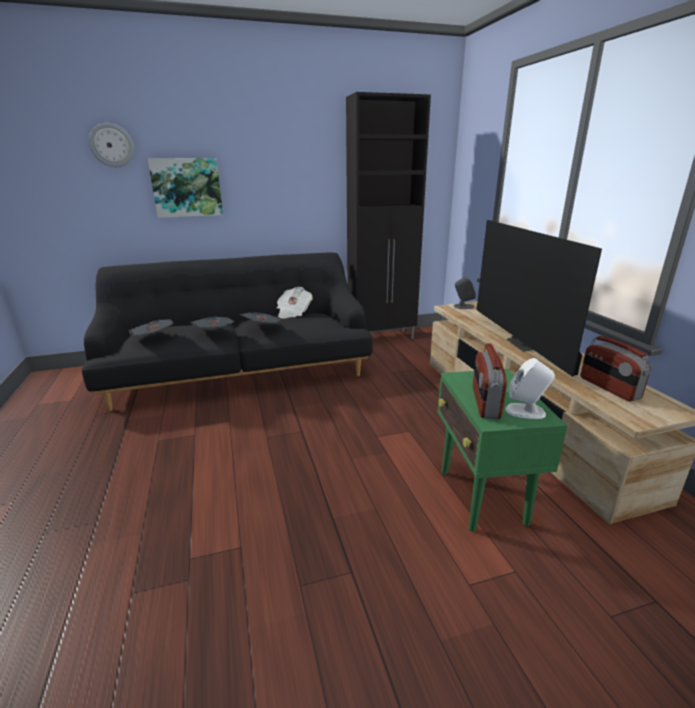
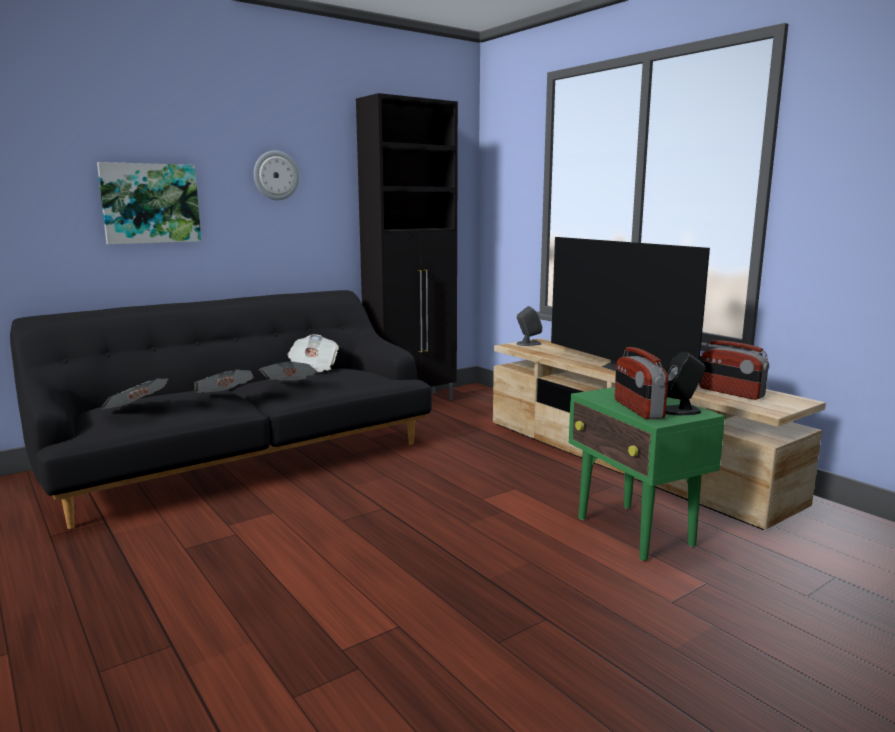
camera: 20 degrees left, 10 degrees down
(112, 145) = (45, 143): wall clock -> wall clock (276, 175)
(526, 411) = (681, 411): white speaker -> black speaker

